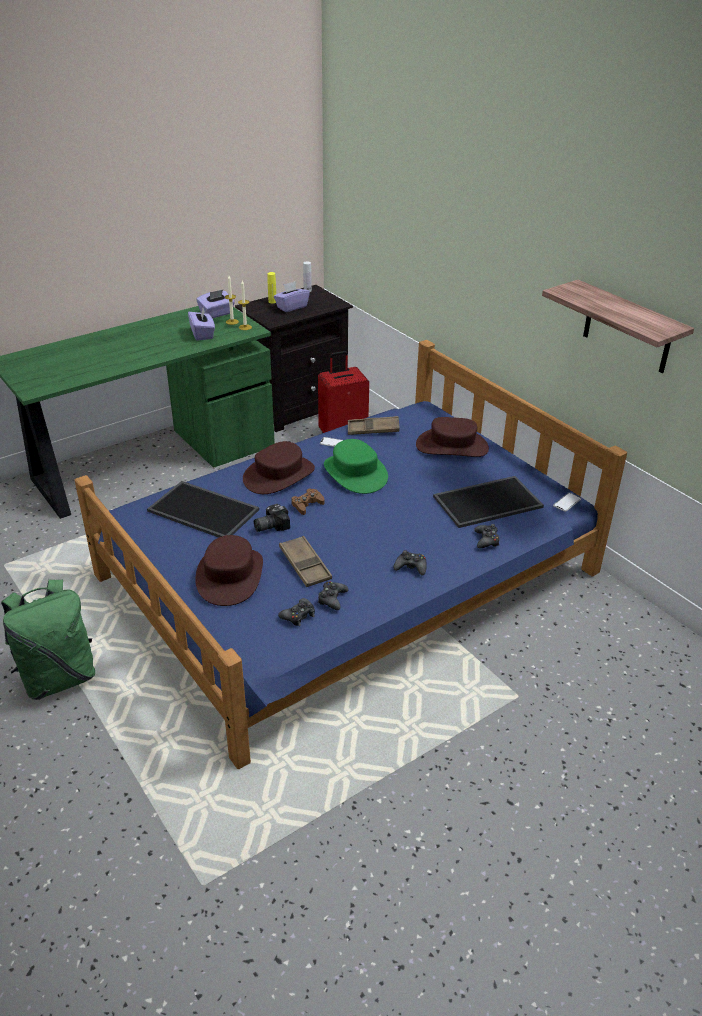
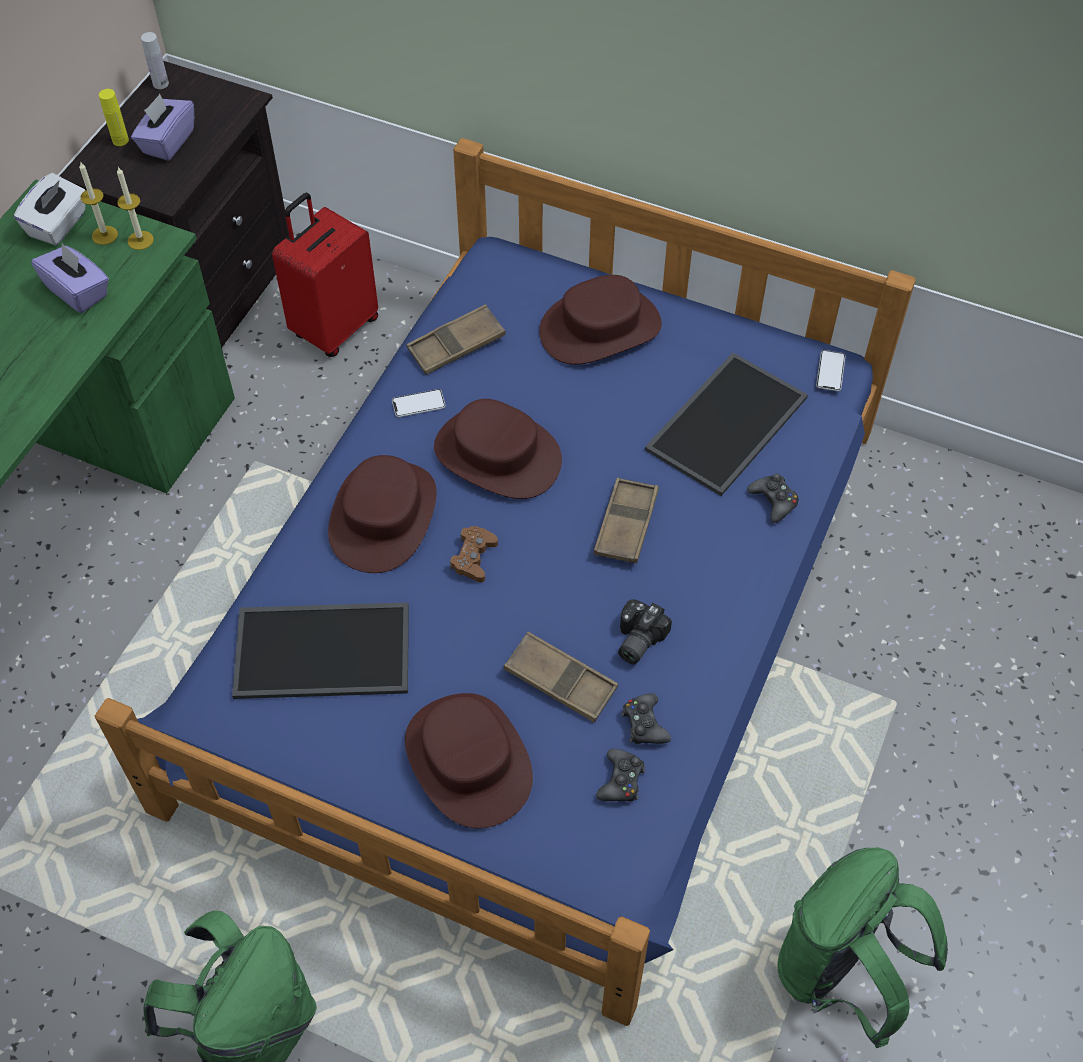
camera: 30 degrees left, 20 degrees up
(217, 314) = (58, 225): purple tissue box -> white tissue box
(270, 526) = (450, 629): camera -> camera (635, 639)
(355, 473) = (497, 455): green hat -> brown hat
(379, 807) = (841, 973): none -> green backpack
(396, 520) = (626, 525): none -> brown tray
(411, 567) = (708, 606): black game controller -> none
(627, 328) = (901, 104): shelf -> none

